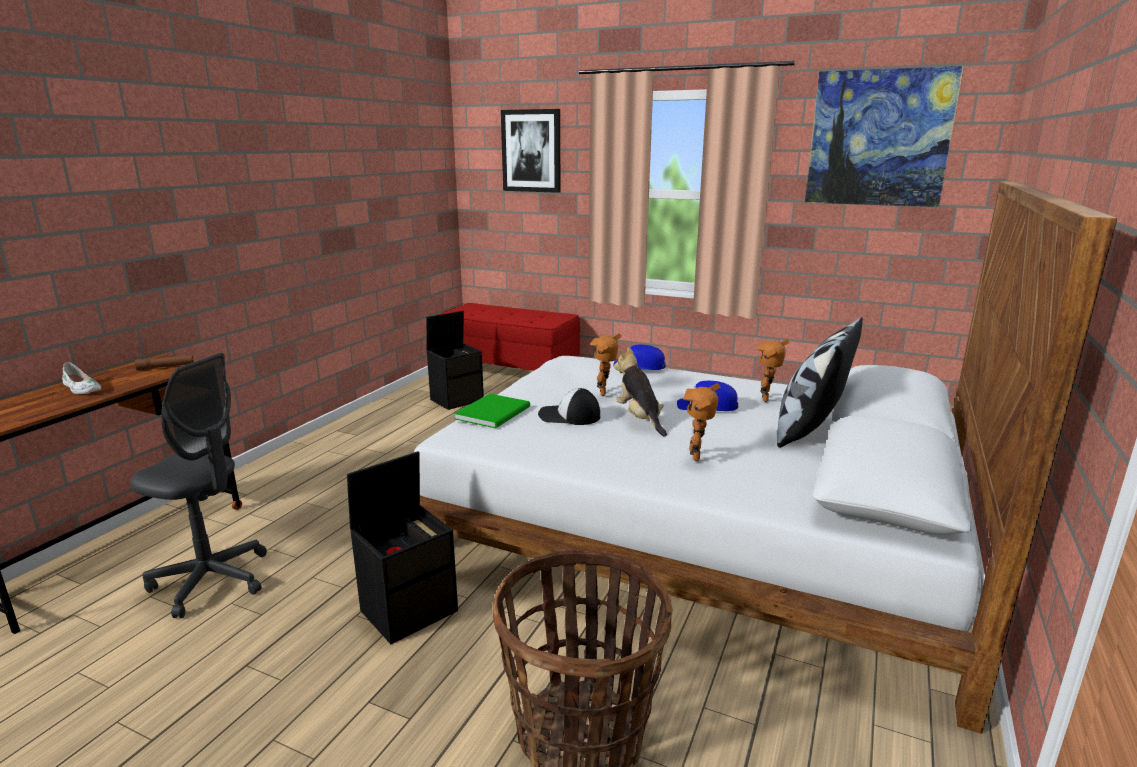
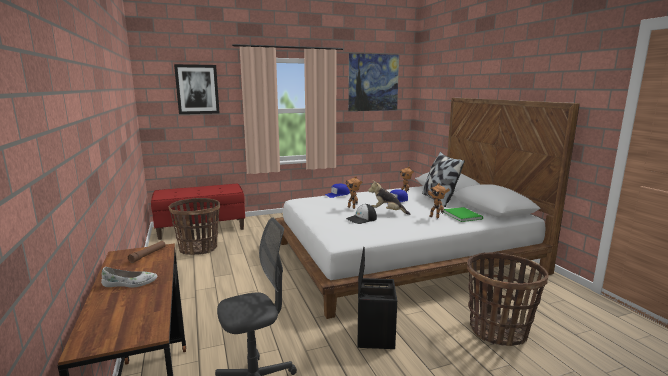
camera: 45 degrees left, 5 degrees down
(457, 399) = (198, 248): black storage box -> basket
(495, 412) = (332, 227): green book -> green book (462, 215)

